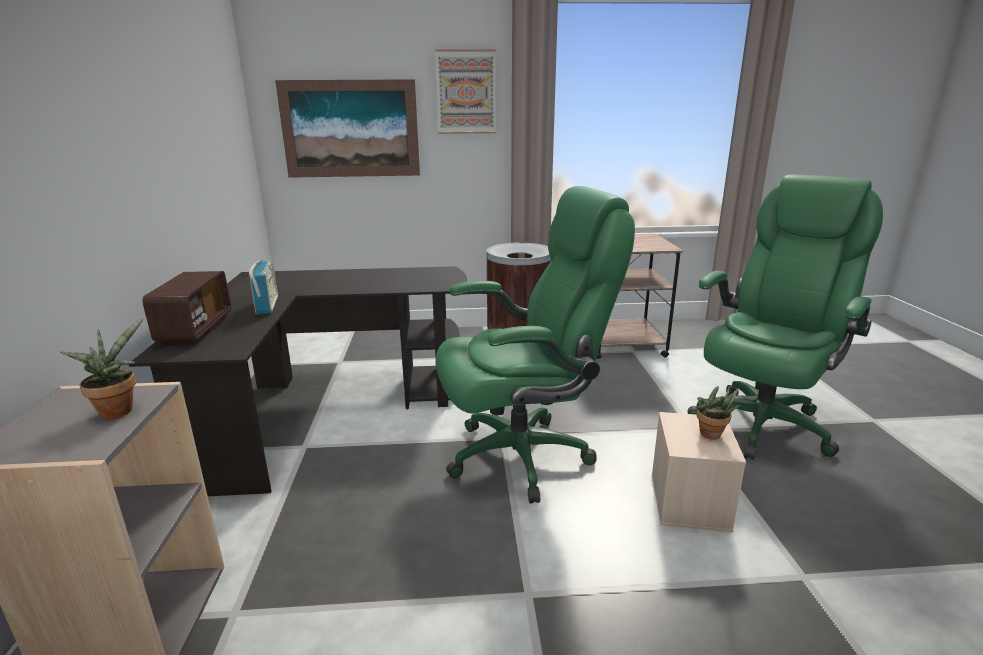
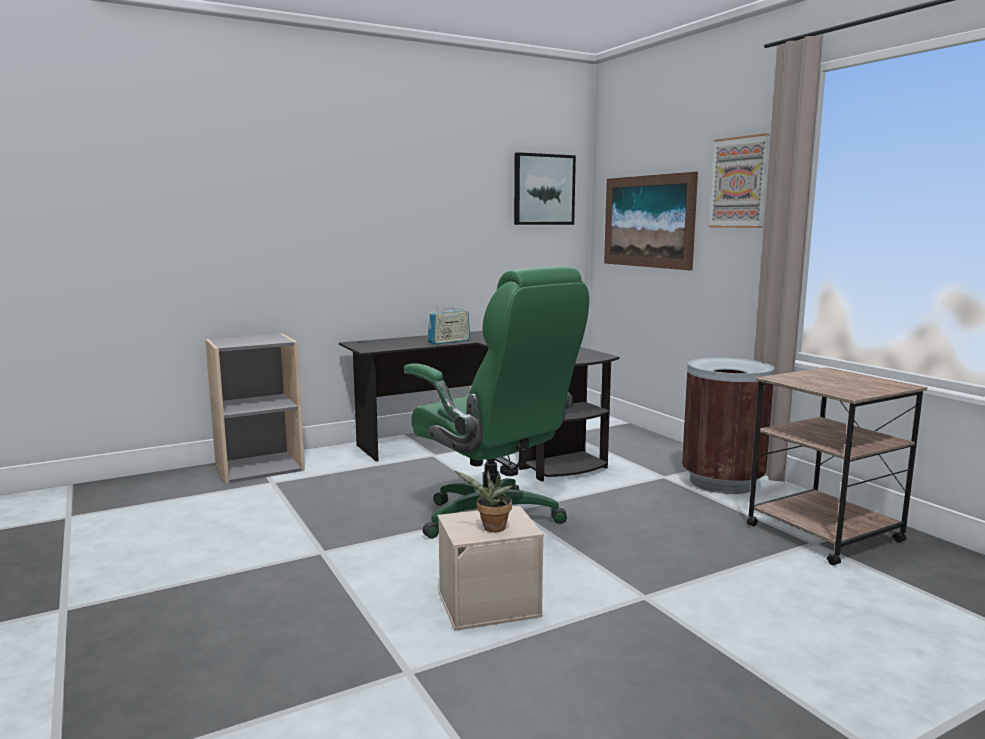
camera: 65 degrees right, 10 degrees down
(119, 409) = (262, 341): potted plant -> none
(195, 328) = (394, 340): radio -> none
(222, 92) = (543, 189): none -> picture
(762, 425) = (718, 645): green office chair -> none

